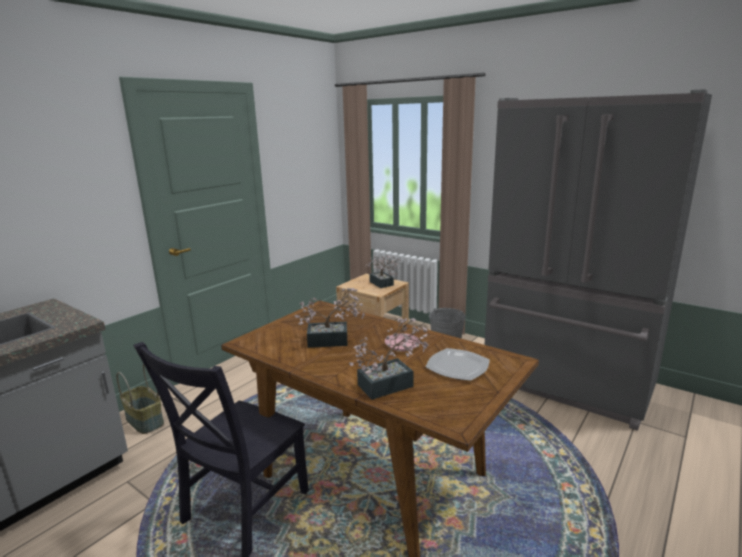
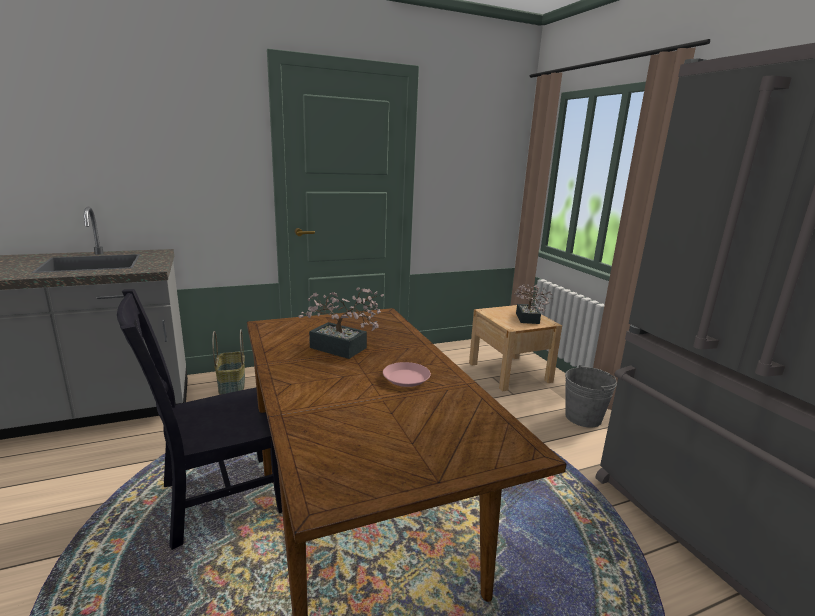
camera: 30 degrees right, 0 degrees up
(391, 384) = (327, 416): potted plant -> none
(457, 366) = (433, 426): plate -> none

